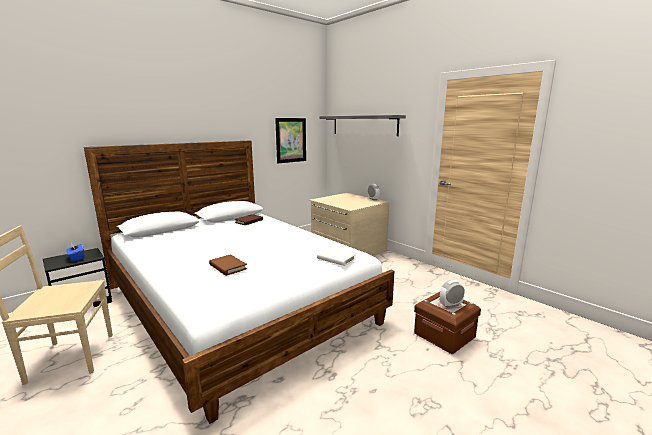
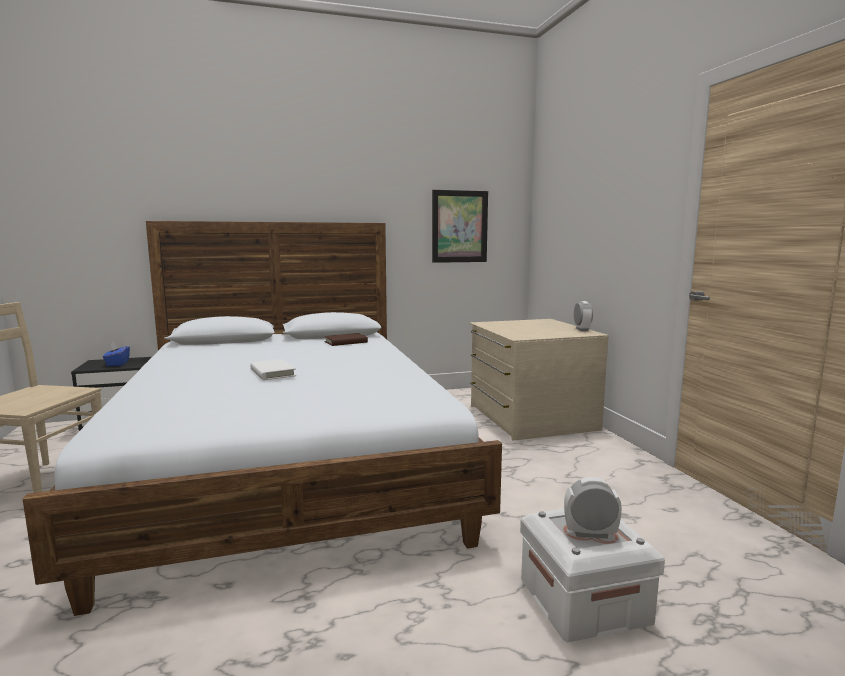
camera: 25 degrees right, 5 degrees down
(228, 267) = (217, 387): brown book -> none
(336, 259) = (388, 401): white book -> white book (272, 373)
(364, 125) = (578, 197): grey shelf -> none
(444, 335) = (584, 601): brown storage box -> white storage box

